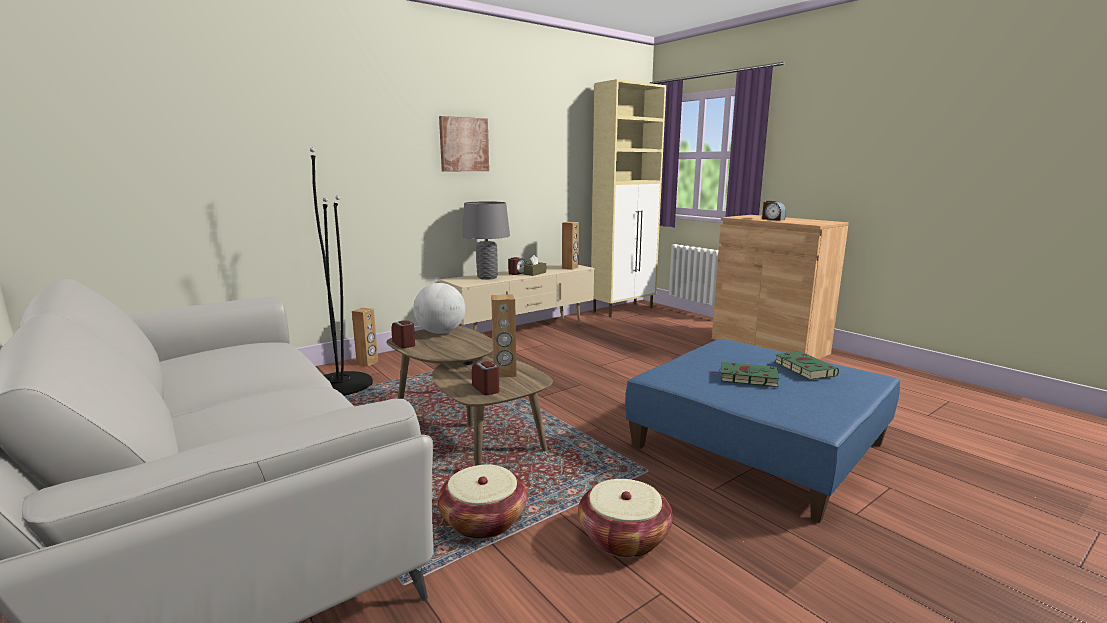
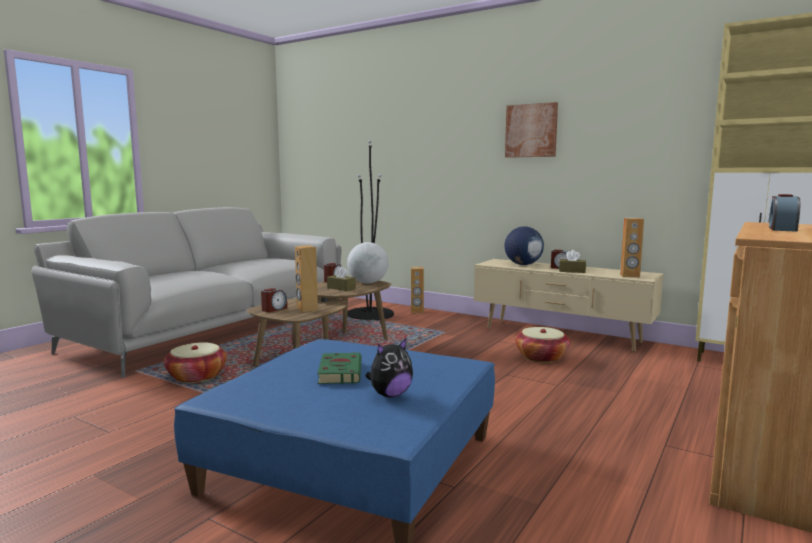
camera: 70 degrees right, 5 degrees down
(455, 344) = (341, 288): none -> brown tissue box
(487, 277) = (523, 264): grey table lamp -> globe
(623, 537) = (174, 415): basket -> basket (541, 357)
(803, 368) = (390, 395): green book -> plush toy

